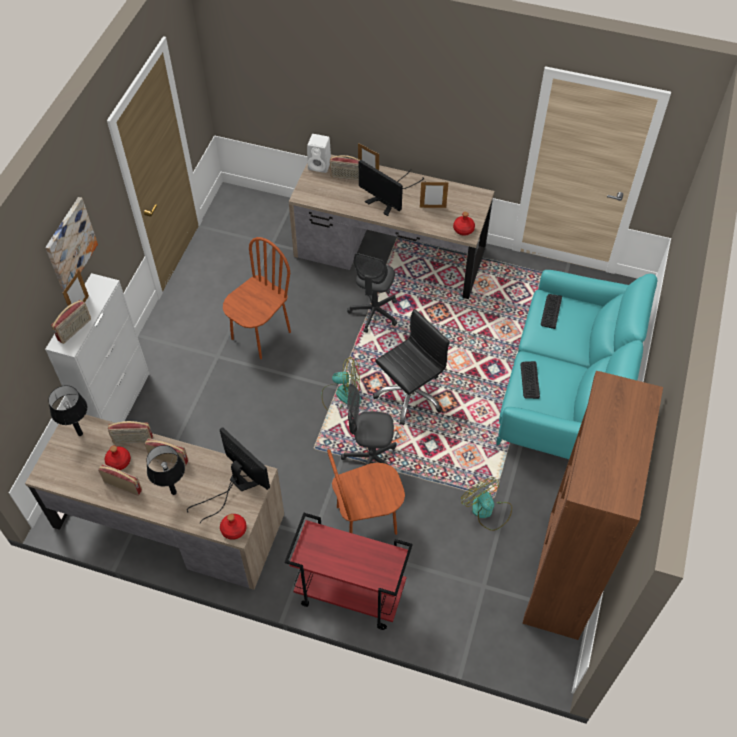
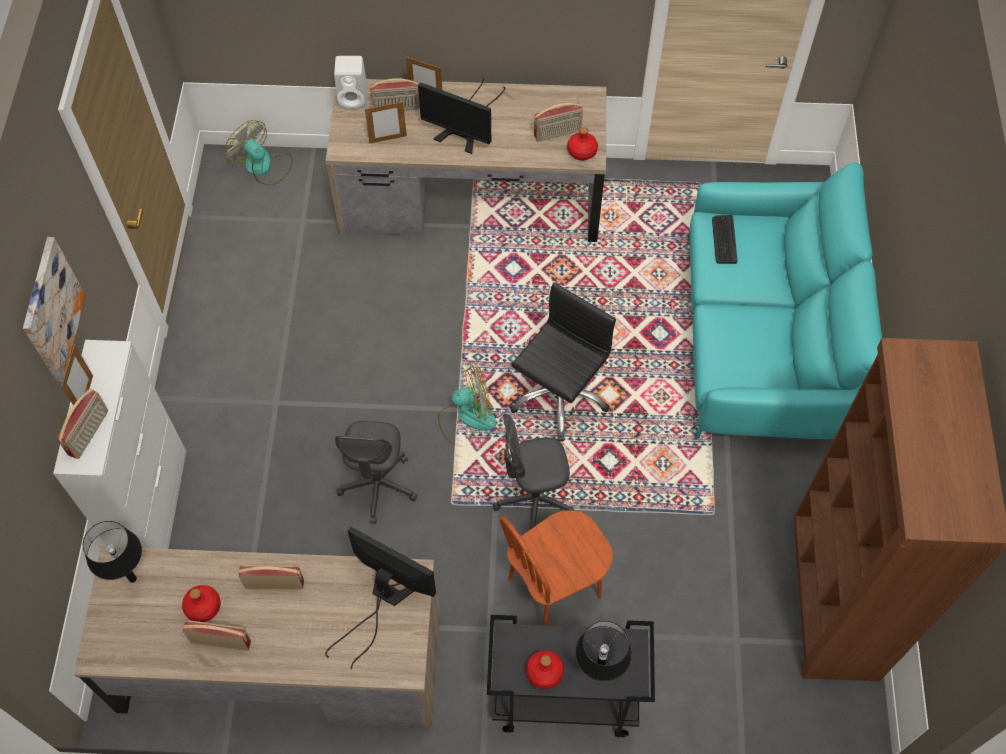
camera: 15 degrees left, 5 degrees up
(133, 440) = (213, 569): radio -> radio (557, 133)
(174, 492) = (298, 632): black table lamp -> black table lamp (598, 673)
(233, 529) = (401, 665): red bottle -> red bottle (544, 672)
(260, 335) = (327, 357): brown chair -> none
(349, 594) = (563, 699): red cart -> black cart
(374, 313) = (475, 290): grey office chair -> grey office chair (378, 486)
(432, 207) = (530, 128): picture frame -> picture frame (388, 139)
(487, 510) = (710, 534): fan -> fan (264, 167)
(529, 380) = (725, 344): keyboard -> none

